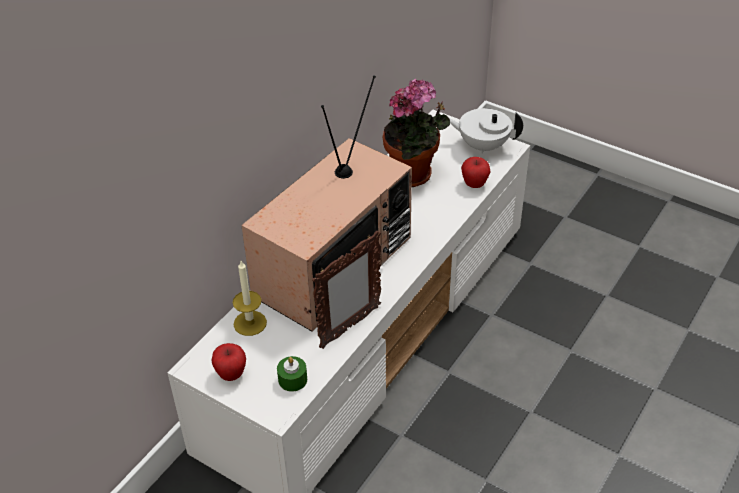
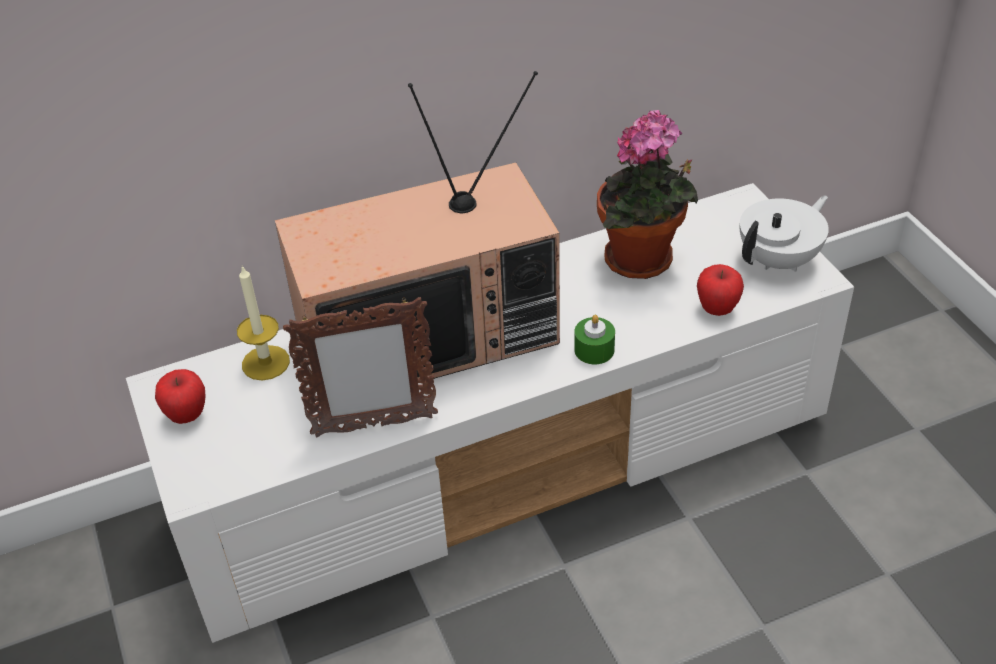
camera: 35 degrees right, 0 degrees up
(292, 379) = (246, 458): green candle -> green candle (594, 350)
(483, 145) = (780, 260): white teapot -> white teapot turned 90 degrees clockwise

